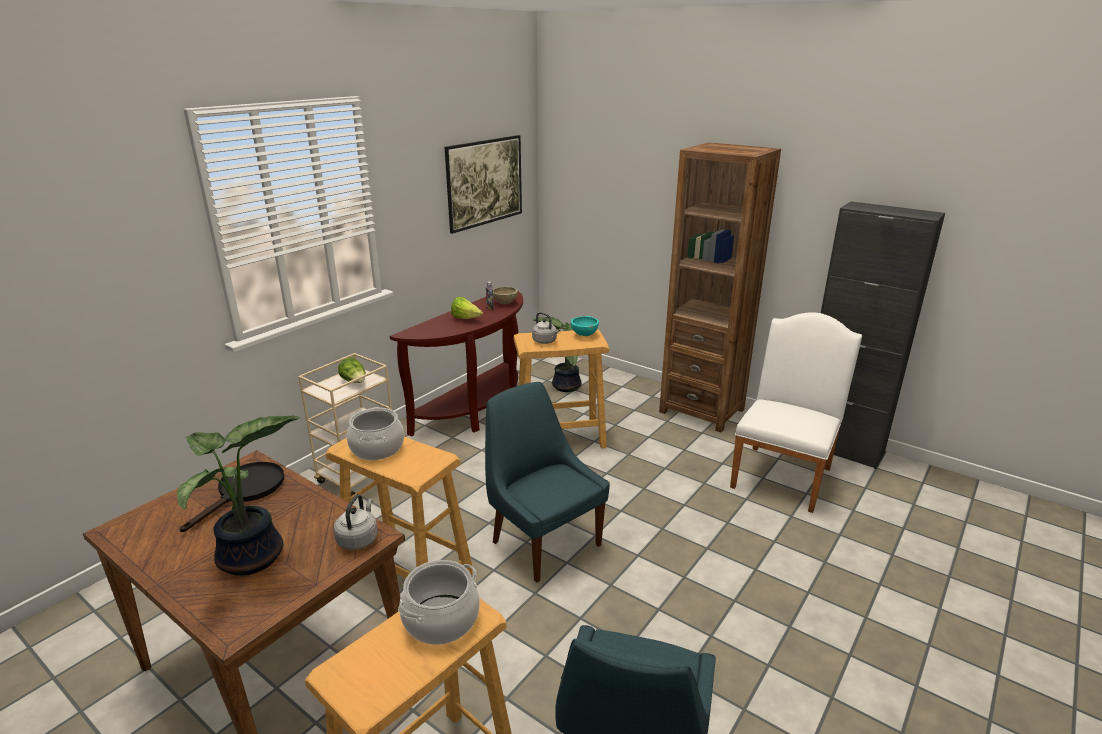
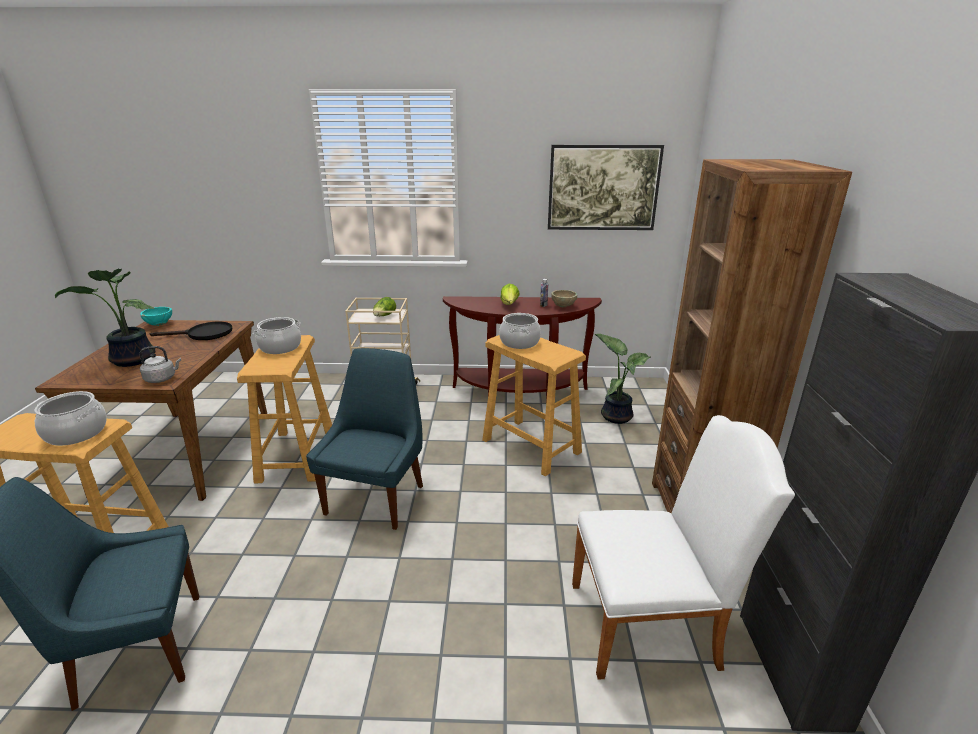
camera: 55 degrees right, 0 degrees up
(545, 341) = (520, 342): grey kettle -> cooking pot
(584, 335) = (559, 352): turquoise bowl -> turquoise bowl (159, 324)

